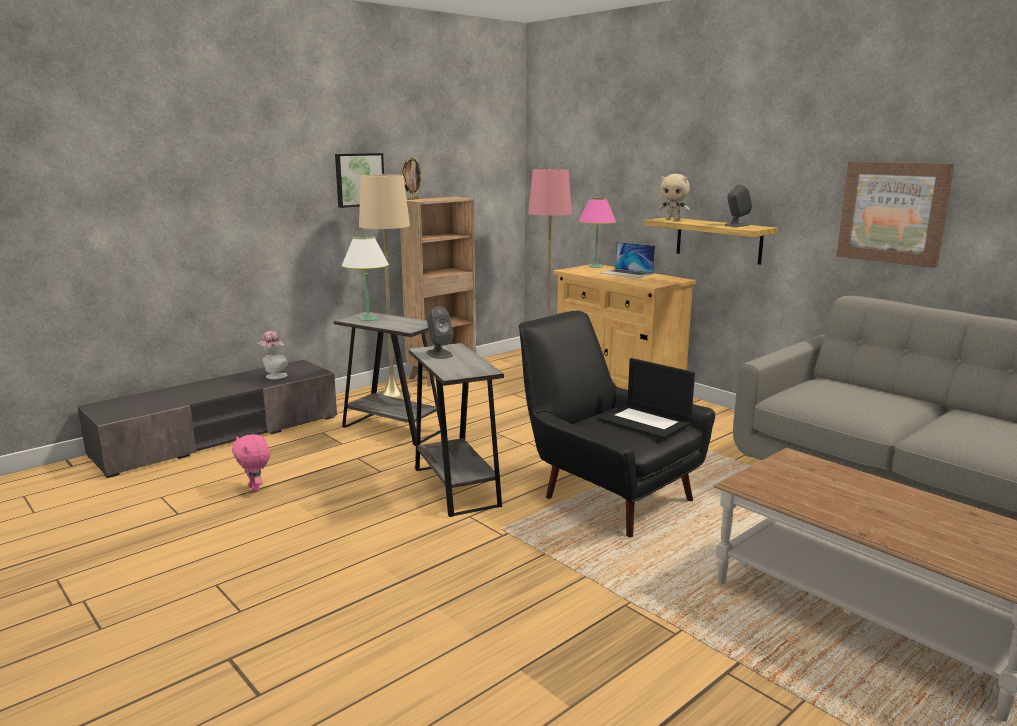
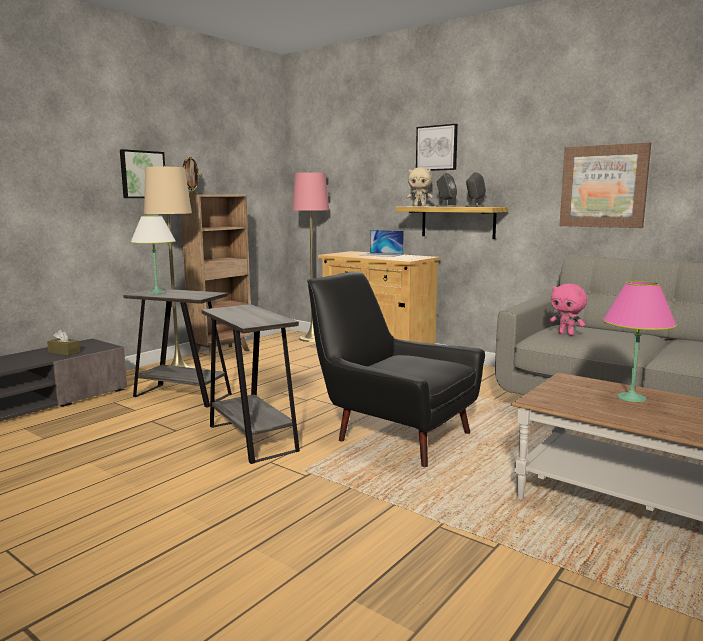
camera: 10 degrees left, 5 degrees down
(255, 489) = (48, 454): pink plush toy -> pink plush toy (566, 334)
(274, 377) = (64, 352): hat -> brown tissue box
(439, 354) = (232, 311): grey speaker -> grey speaker (445, 206)
(595, 266) = (353, 252): pink table lamp -> pink table lamp (631, 398)
(646, 422) = (427, 363): laptop -> none
(698, 149) = (437, 148): none -> picture

